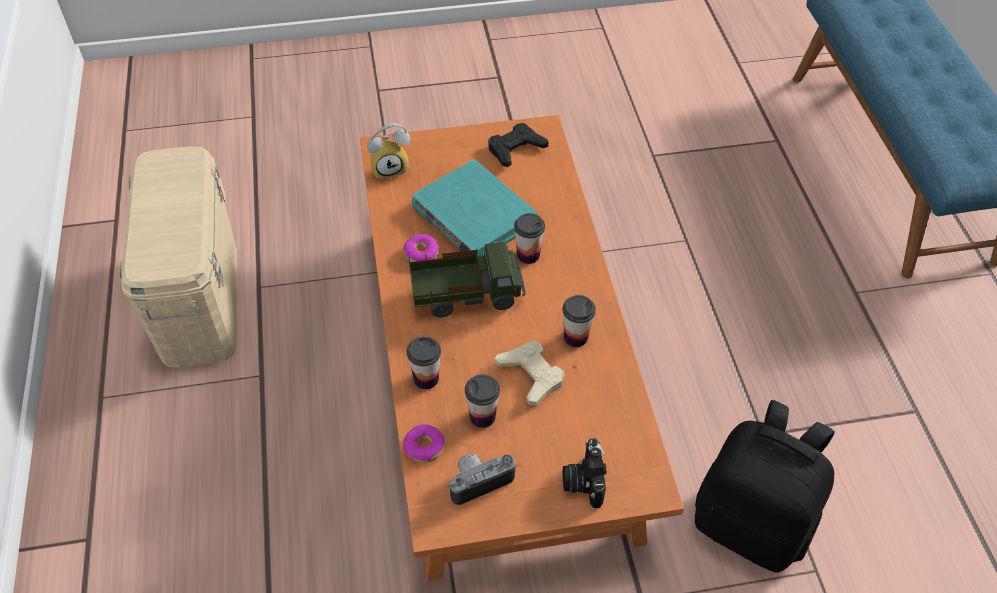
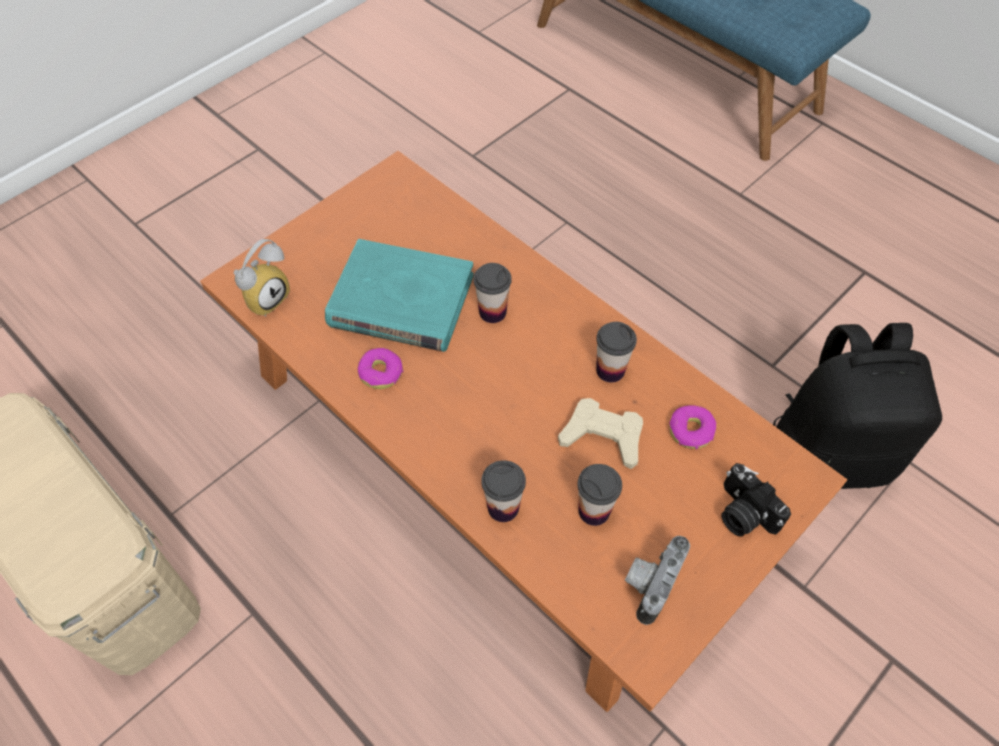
camera: 35 degrees left, 5 degrees up
(424, 447) = (565, 584): donut -> donut (690, 431)
(466, 296) = (467, 392): toy truck -> none
(515, 149) = (385, 207): black game controller -> none

